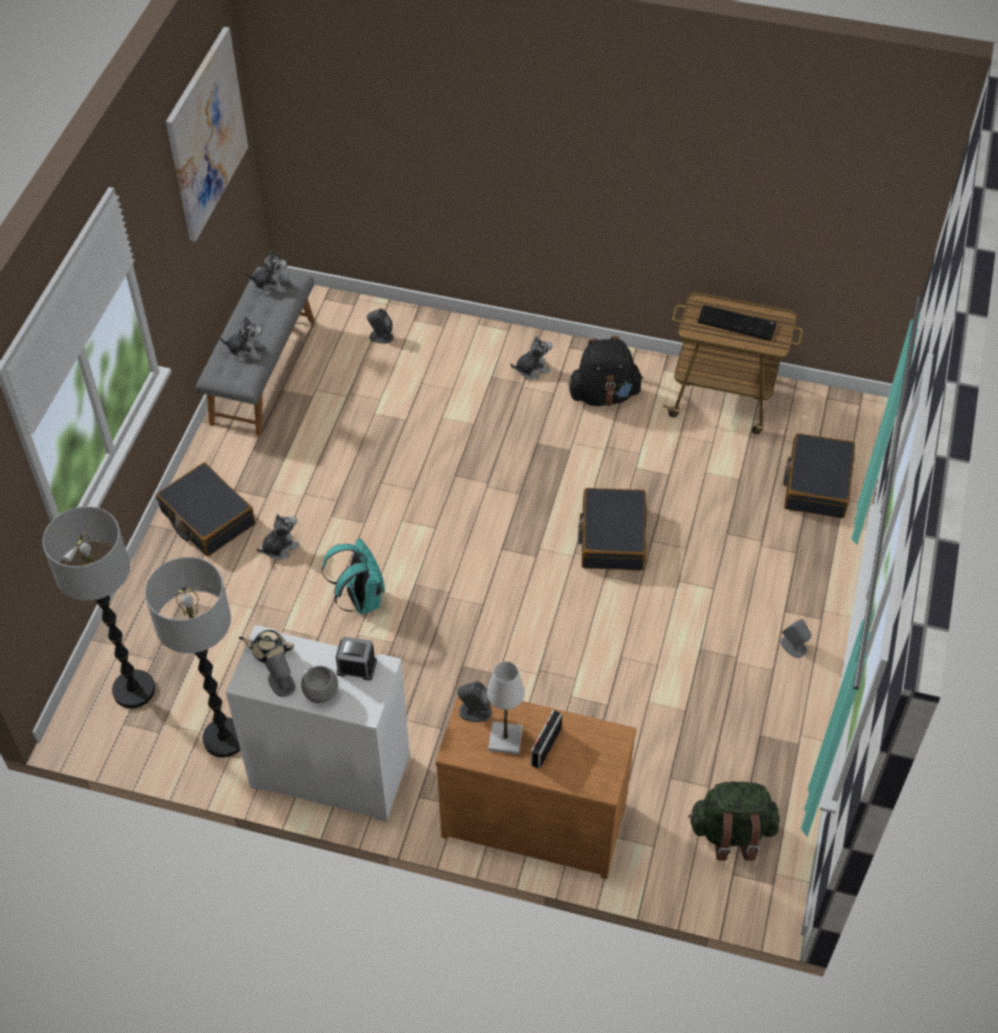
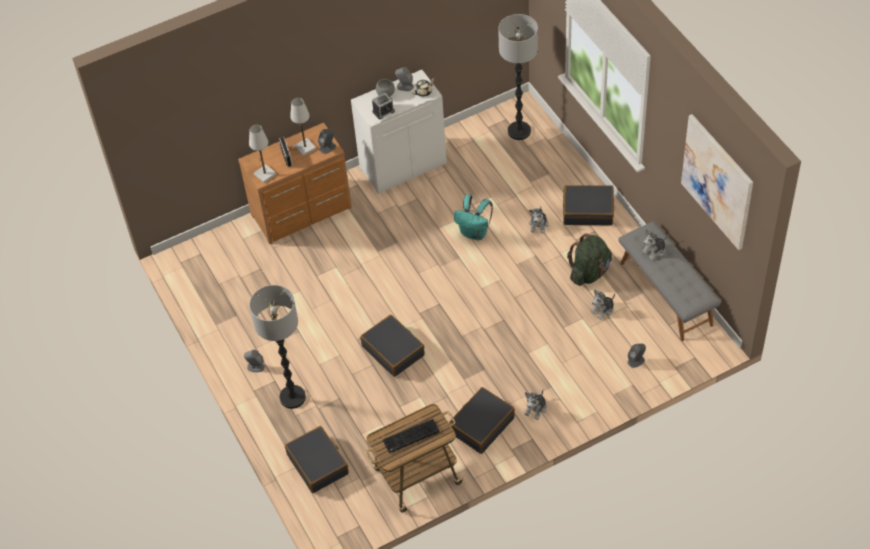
camera: 140 degrees right, 0 degrees up
(225, 738) = (459, 144): floor lamp -> floor lamp (292, 397)
(270, 285) = (695, 293): plush toy -> plush toy (603, 309)
(603, 742) = (265, 174): none -> white table lamp
(604, 395) = (481, 425): black backpack -> black suitcase
(731, 833) = (214, 267): green backpack -> green backpack (589, 272)

